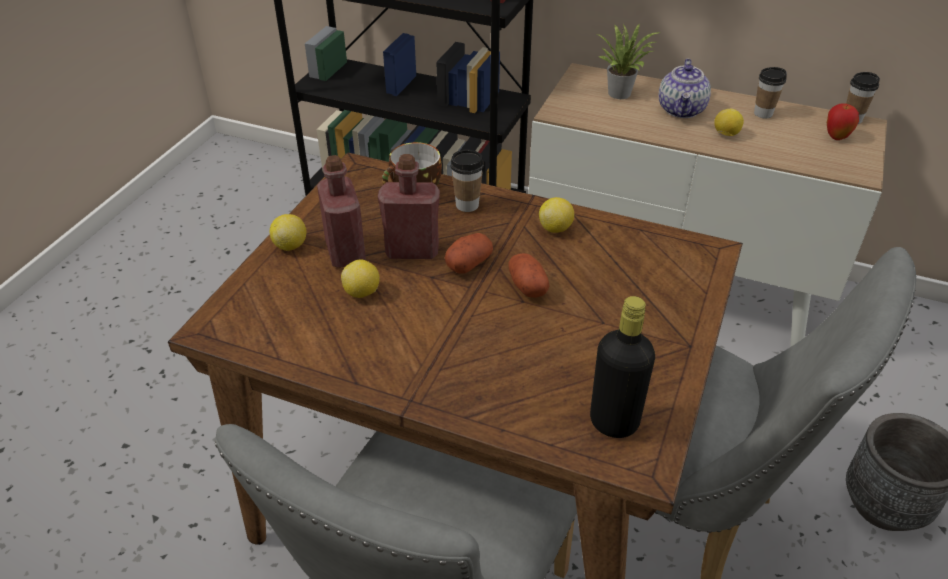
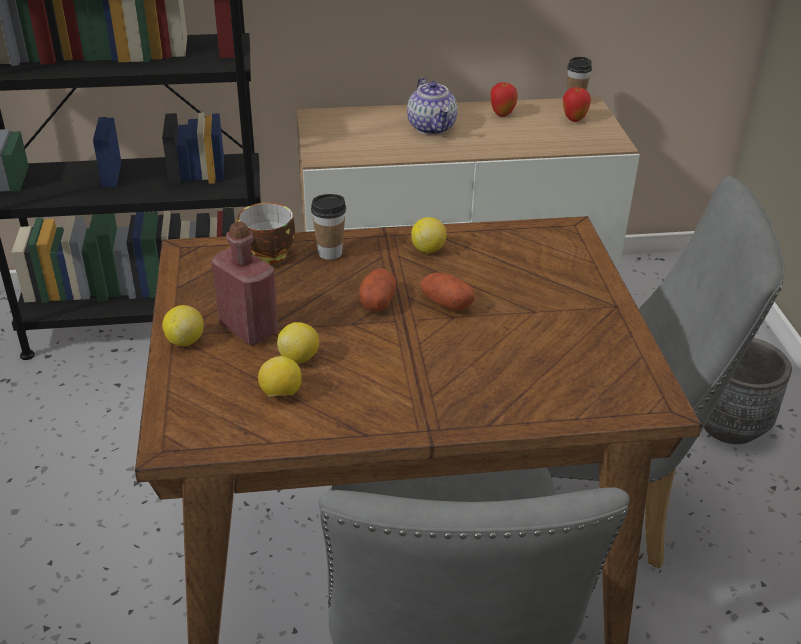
camera: 30 degrees left, 5 degrees down
(412, 250) = (314, 307): red bottle -> none
(614, 422) = (609, 383): black bottle -> none
(621, 92) = (366, 125): potted plant -> none
(725, 134) = (485, 139): lemon -> lemon (281, 393)
(763, 114) = (502, 114): cup -> apple

